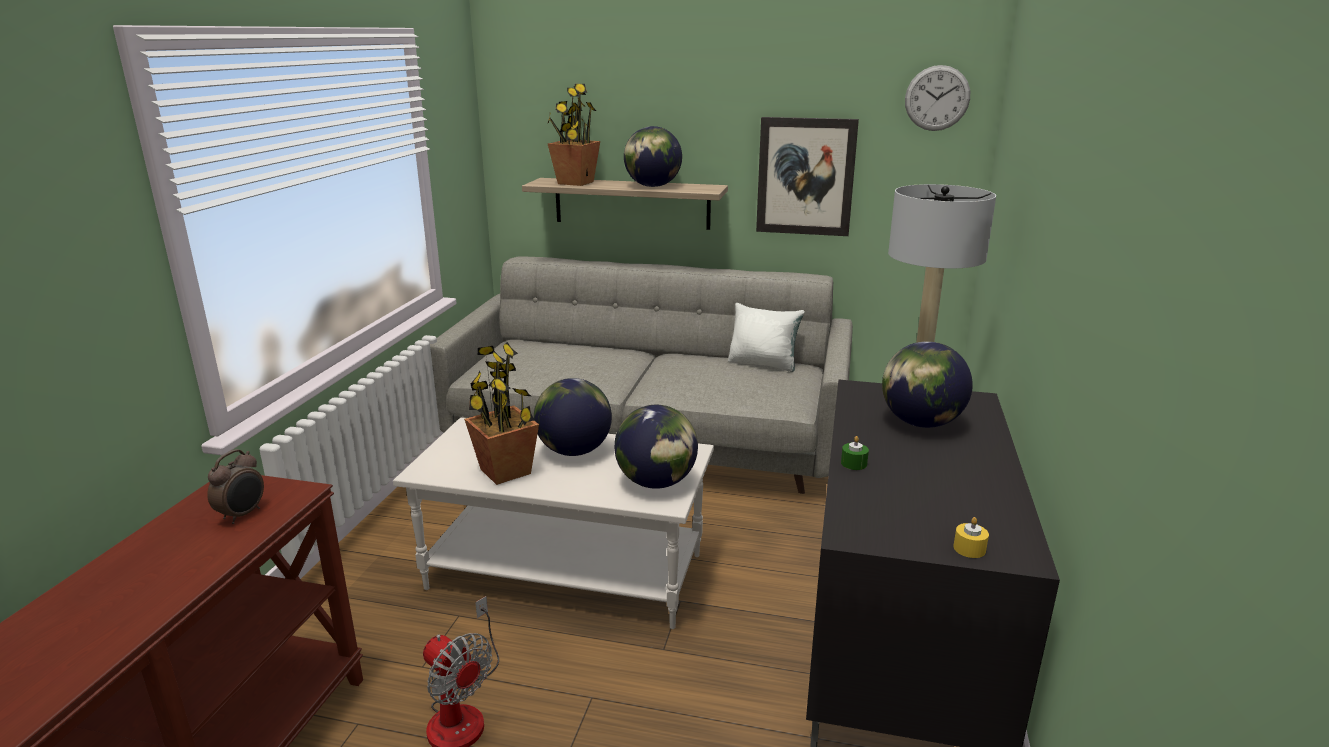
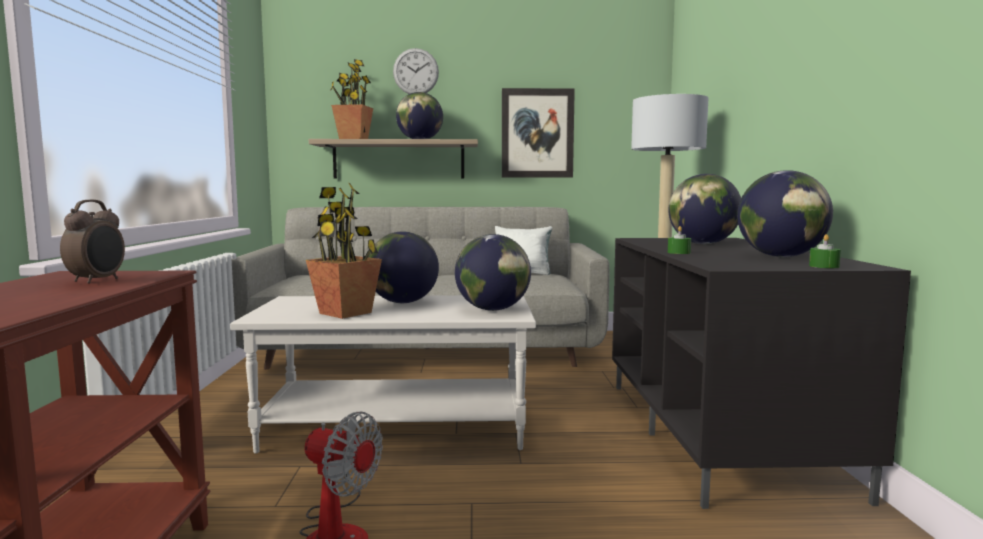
camera: 15 degrees left, 15 degrees down
(937, 98) = (627, 73): wall clock -> wall clock (416, 72)
(960, 498) = (781, 256): none -> globe
(969, 548) = (824, 266): yellow candle -> green candle

